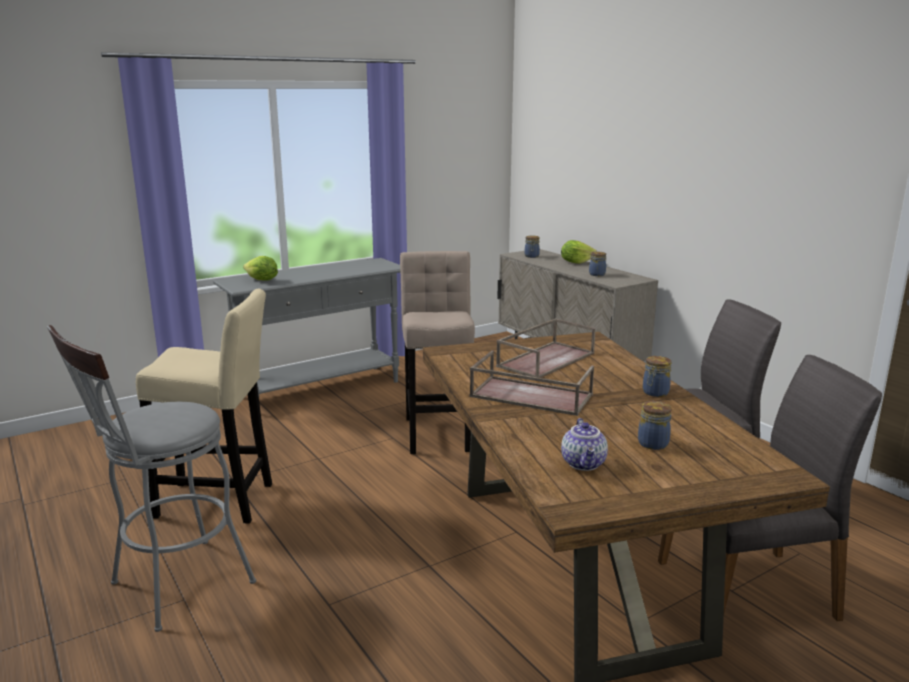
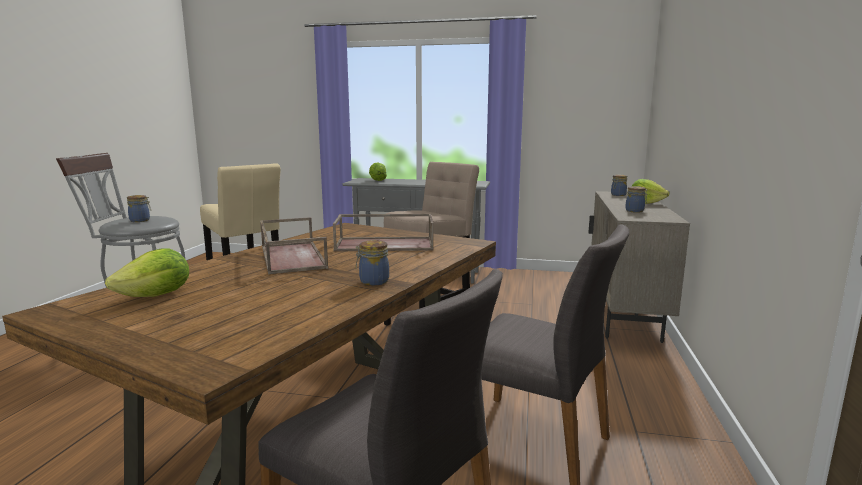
camera: 45 degrees right, 5 degrees down
(584, 464) = (156, 296): teapot -> lettuce
(652, 443) = (236, 304): jar -> jar (141, 220)

